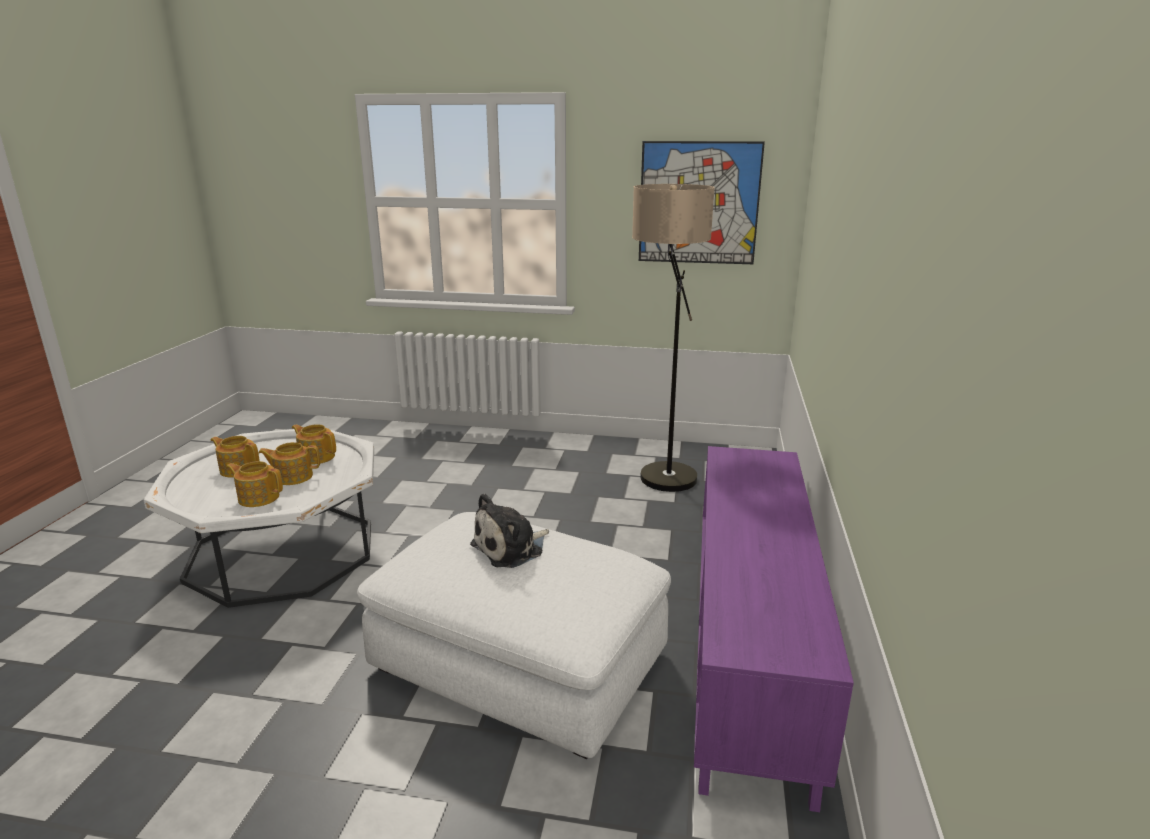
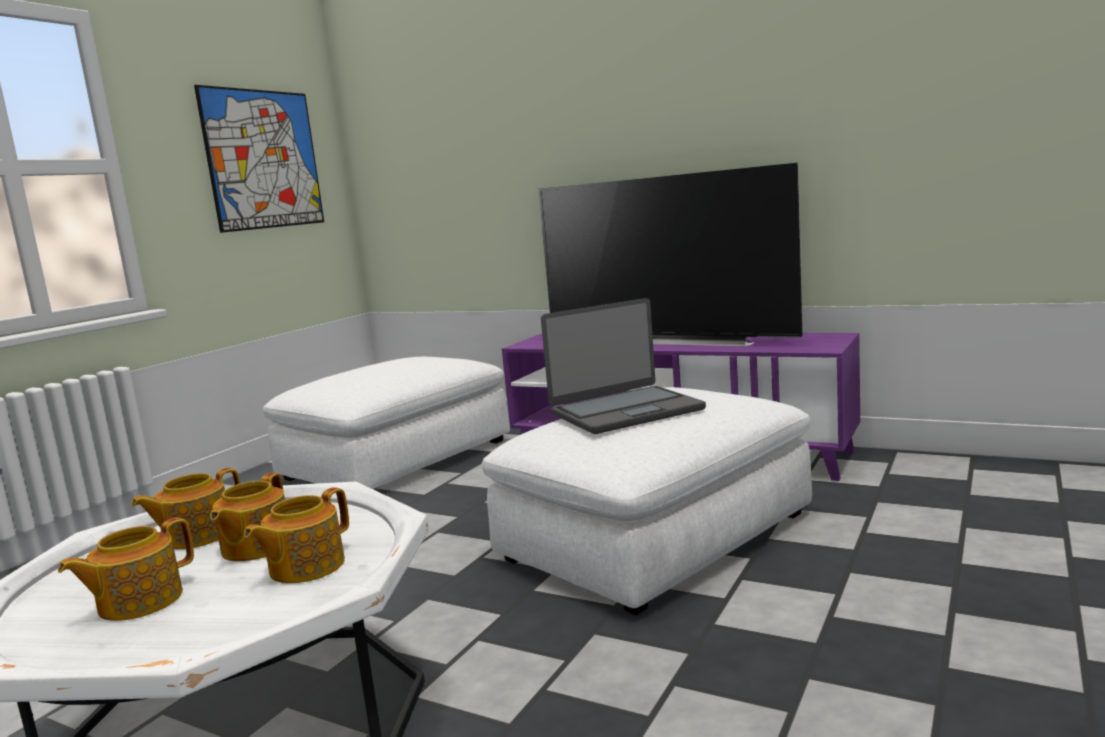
camera: 70 degrees left, 10 degrees down
(511, 548) = (625, 411): plush toy -> laptop
(662, 488) = (398, 460): floor lamp -> white ottoman
(767, 531) = (671, 339): none -> television

